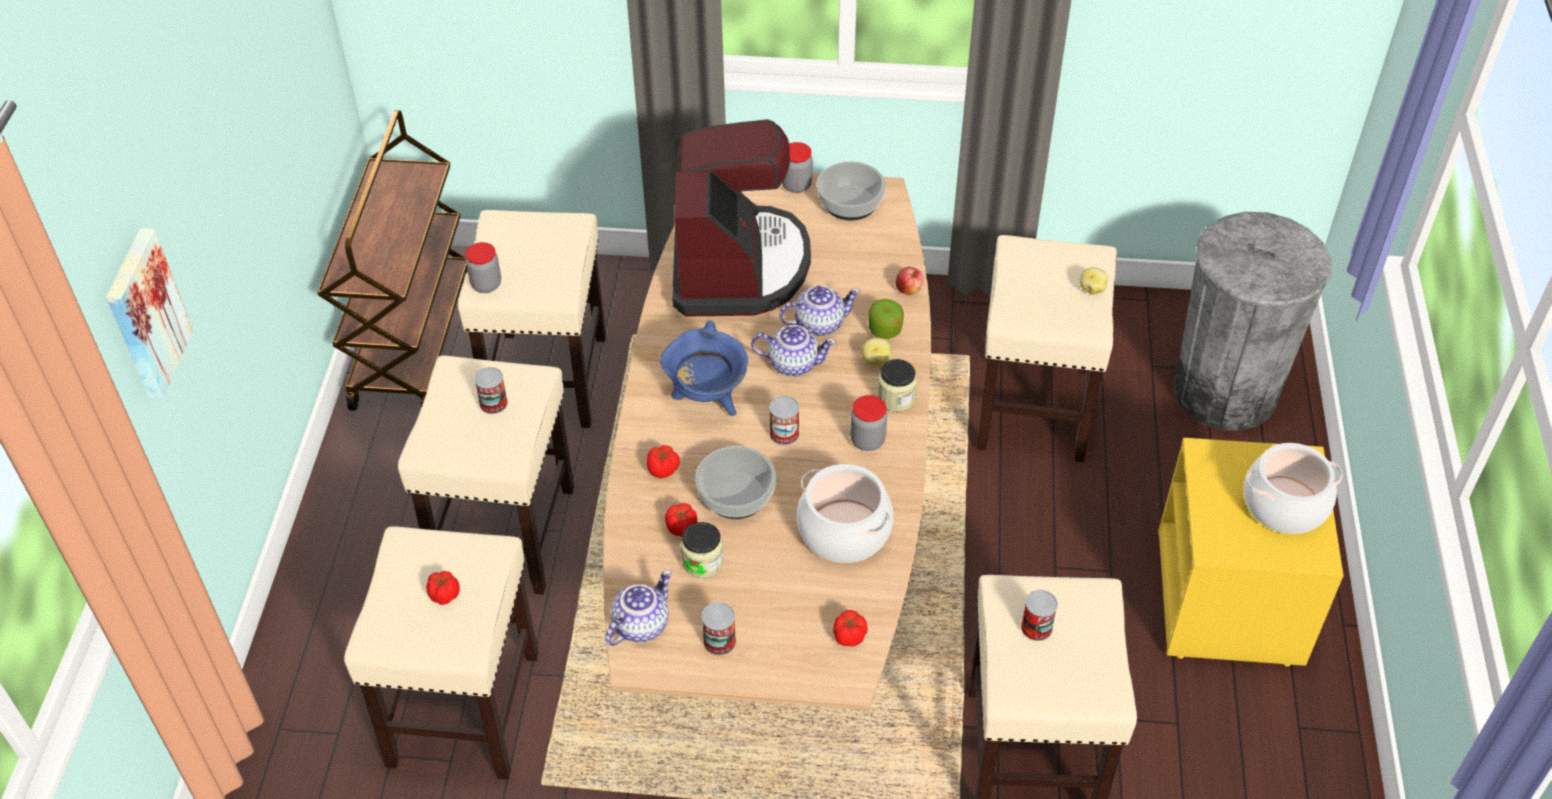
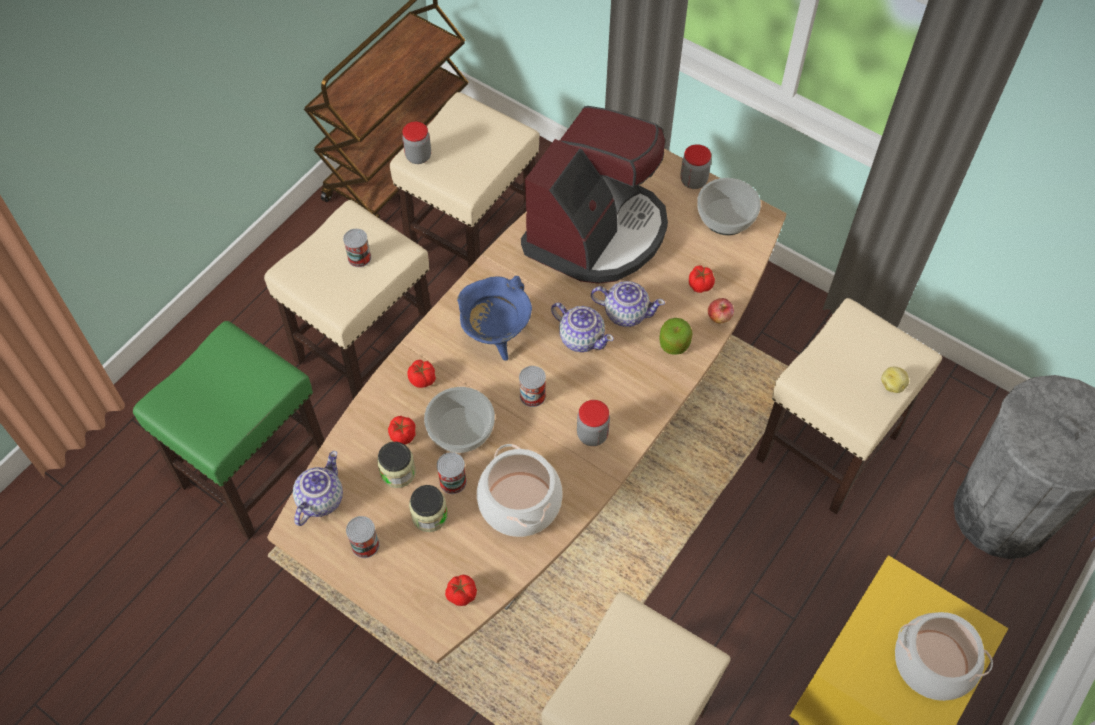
camera: 30 degrees right, 10 degrees up
(144, 314) = (69, 93): picture -> none
(444, 594) = (226, 394): tomato -> tomato (700, 285)
(464, 706) = (255, 468): beige stool -> green stool
(640, 624) = (320, 499): teapot -> teapot turned 45 degrees counterclockwise
(876, 360) = (648, 367): potato -> none
(896, 398) = (640, 409): jar -> jar (429, 516)
(1036, 627) = (631, 661): can -> can (453, 481)

